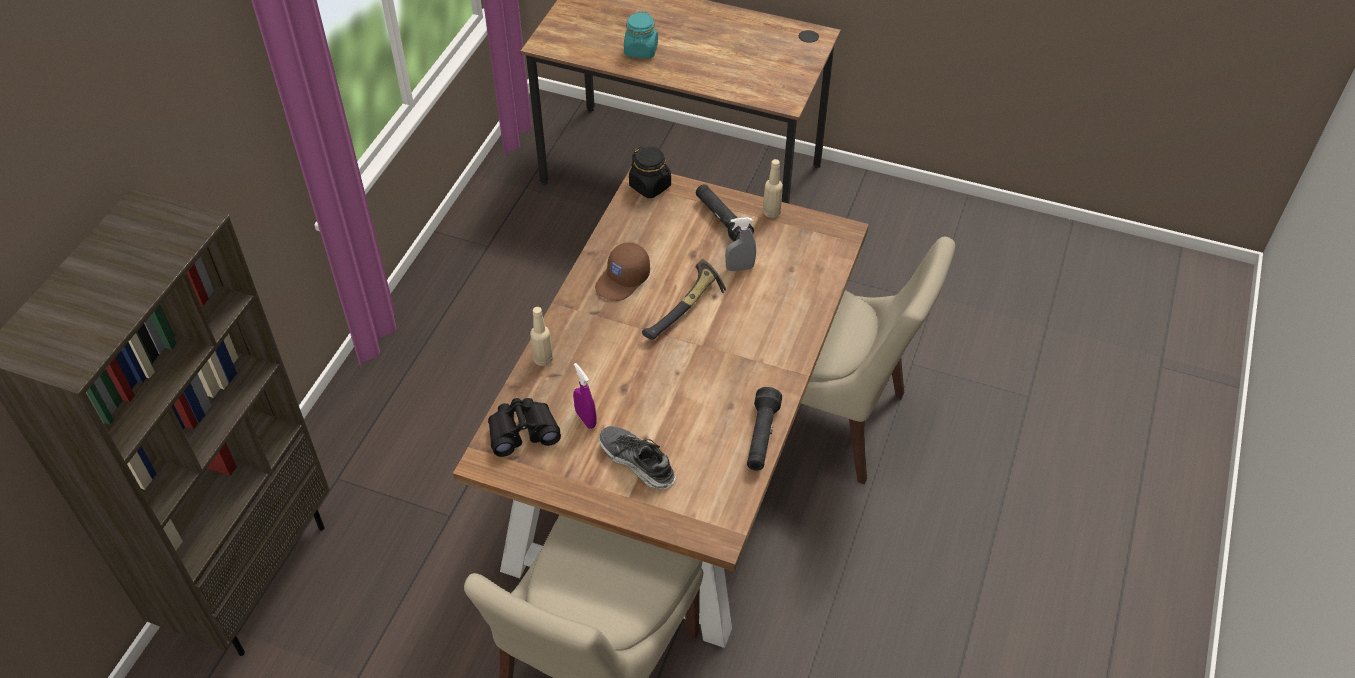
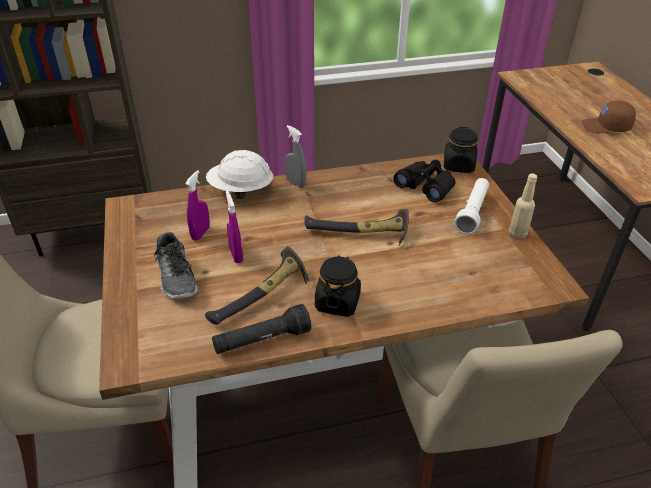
camera: 55 degrees right, 10 degrees down
(522, 431) = (165, 210): black binoculars -> black binoculars (426, 186)
(543, 359) = (241, 191): beige bottle -> white hard hat
(623, 280) = (353, 193): brown cap -> brown cap (606, 127)
(636, 462) = (177, 277): shoe -> shoe turned 150 degrees clockwise
(641, 50) = (575, 109): turquoise jar -> none
(641, 407) = (236, 255): none -> purple spray bottle
(712, 413) = (264, 297): none -> hammer
(722, 220) = (472, 212): black flashlight -> white flashlight
(739, 268) = (436, 243): grey spray bottle -> grey spray bottle (296, 183)
(756, 369) = (337, 302): none -> black jar

